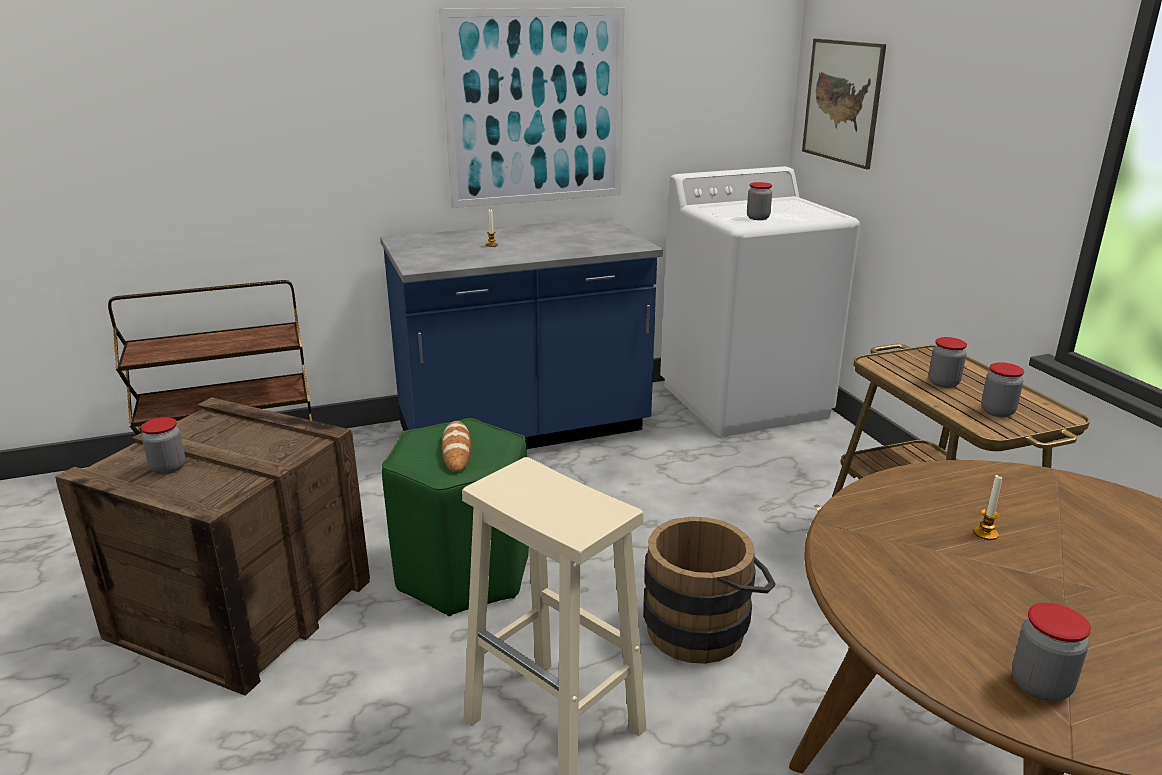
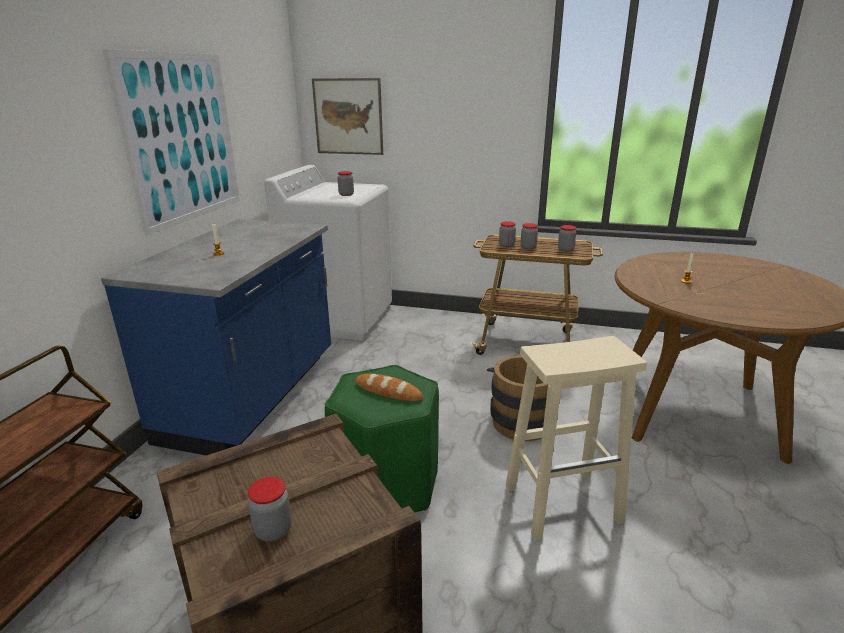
camera: 55 degrees left, 0 degrees up
(1040, 685) = (799, 310): jar -> jar (506, 245)

